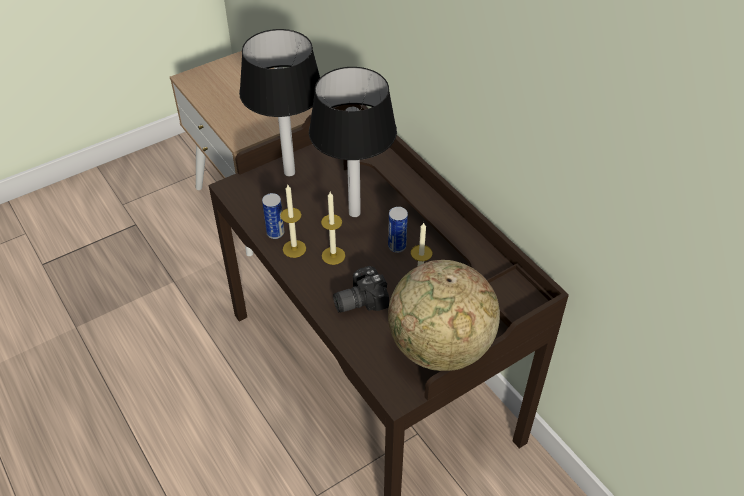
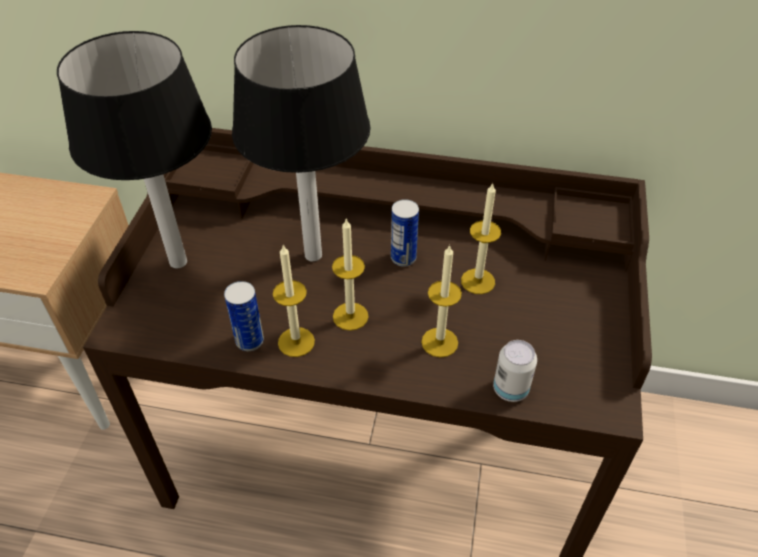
camera: 45 degrees left, 0 degrees up
(358, 299) = (439, 342): camera -> candle
(362, 347) = (510, 389): none -> can
(439, 348) = (578, 326): globe -> none

